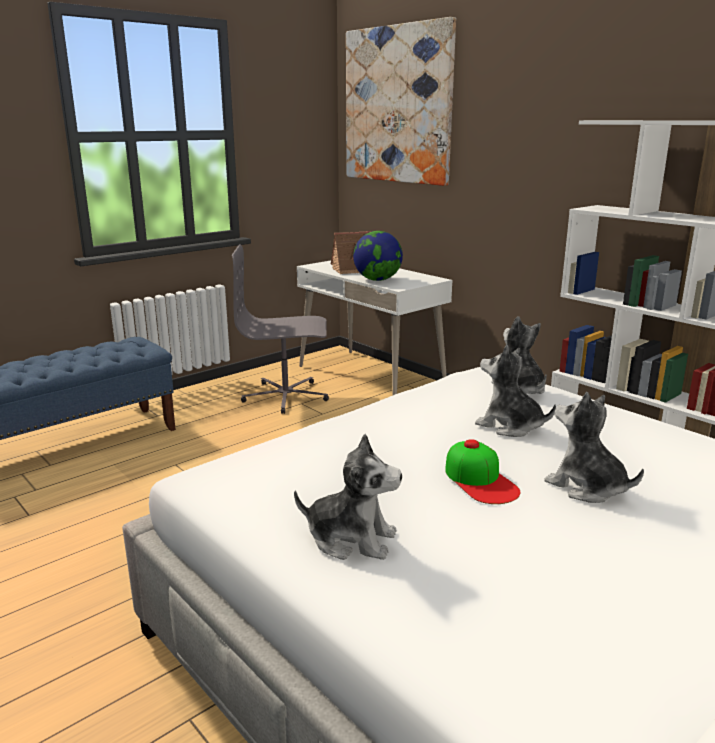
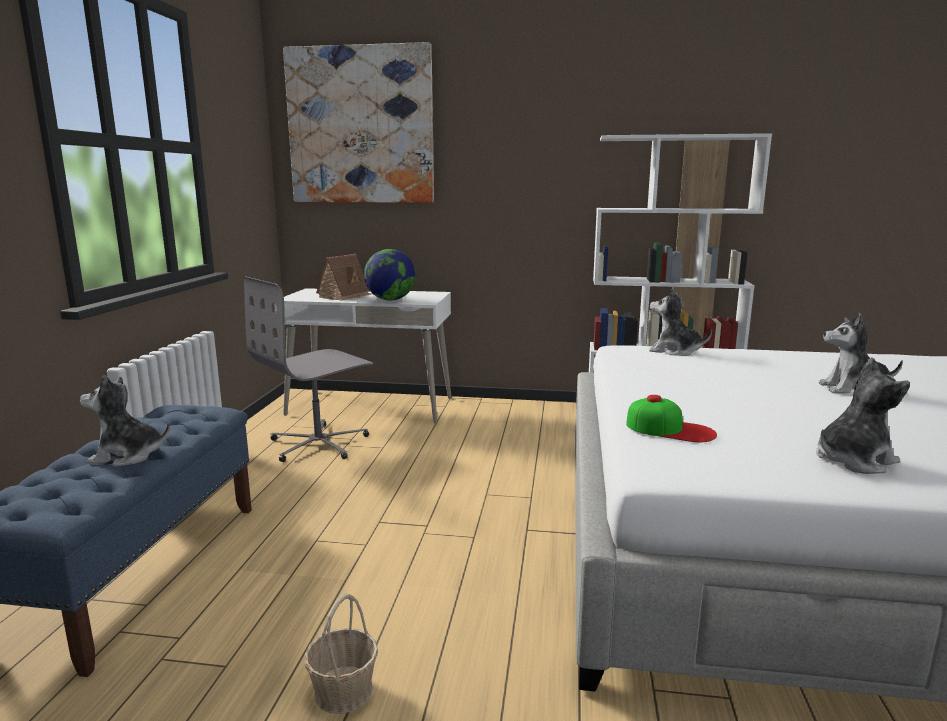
camera: 40 degrees left, 5 degrees down
(48, 557) = (343, 691): none -> basket
(480, 480) = (806, 404): cap -> cap (670, 429)
(509, 426) = (733, 371): plush toy -> plush toy (128, 456)

